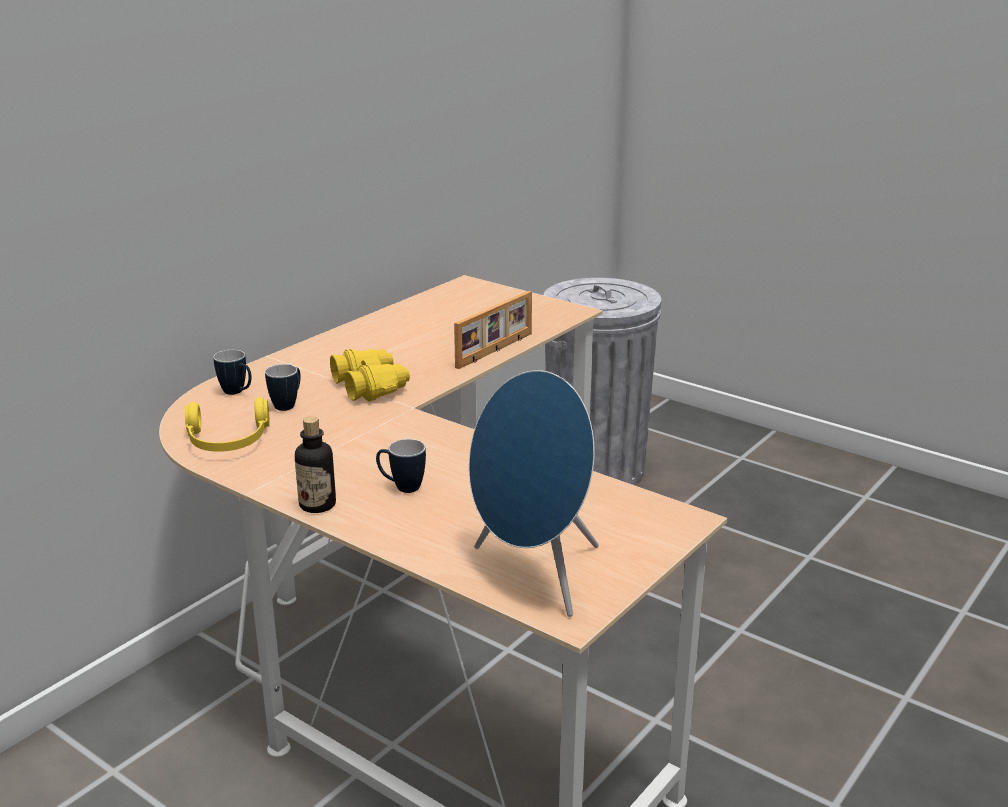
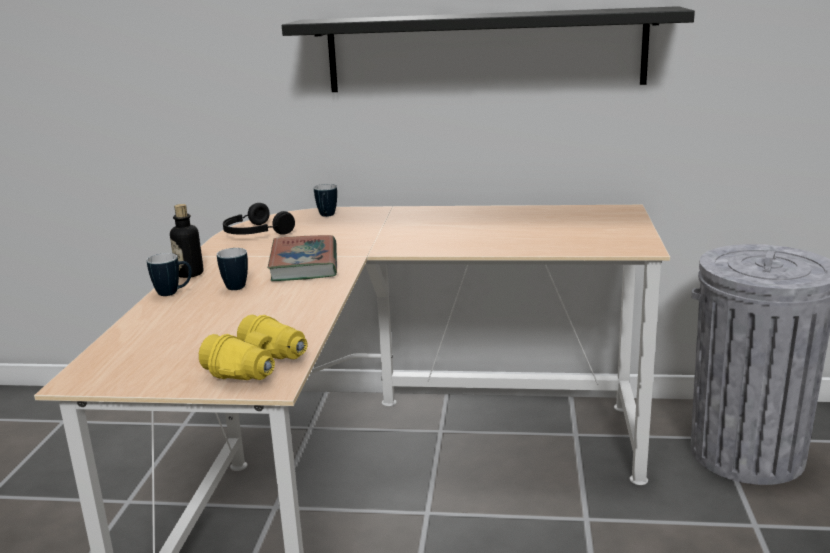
camera: 60 degrees right, 5 degrees down
(228, 441) = (255, 233): yellow headphones -> black headphones
(288, 405) = (325, 230): mug -> mug (173, 293)
(330, 144) = (485, 51): none -> black shelf
(371, 387) = (383, 238): yellow binoculars -> yellow binoculars (259, 366)
(390, 440) = (304, 264): none -> book
(496, 350) = (508, 249): picture frame -> none
(534, 575) = (133, 354): blue speaker -> none

